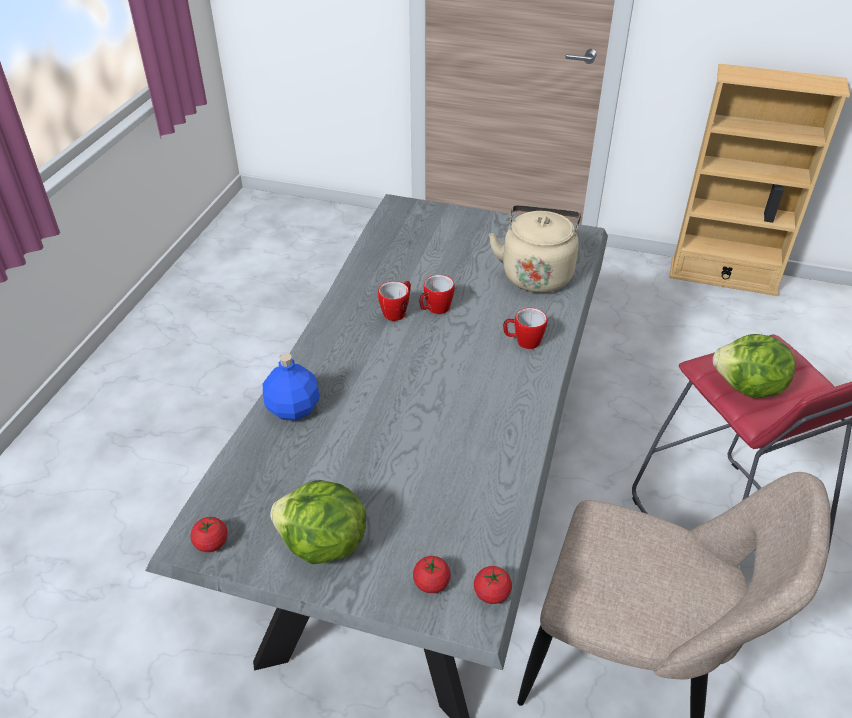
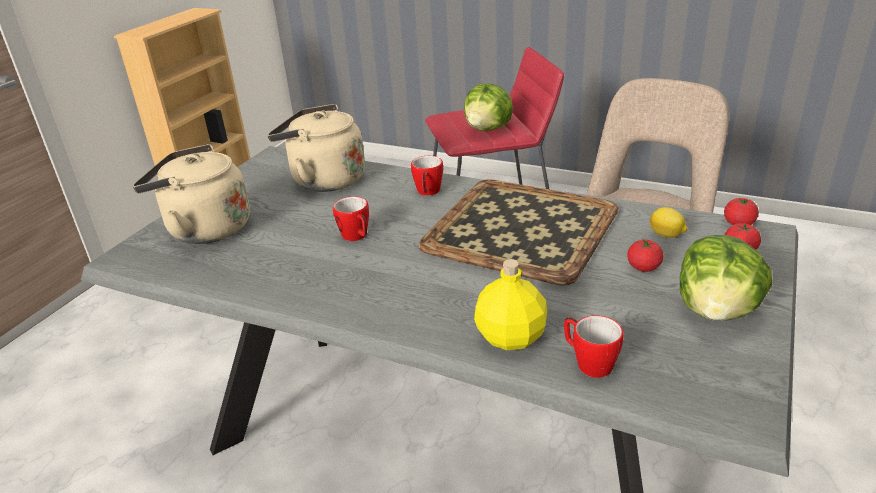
camera: 80 degrees left, 10 degrees down
(211, 543) = (742, 395): tomato -> tomato (643, 267)
(293, 409) = (511, 337): blue bottle -> yellow bottle
(397, 311) = (350, 261): mug -> mug (588, 363)
(439, 230) = (204, 229): none -> beige kettle
(458, 408) = (519, 229): none -> tray
(458, 523) = (666, 235): none -> lemon

